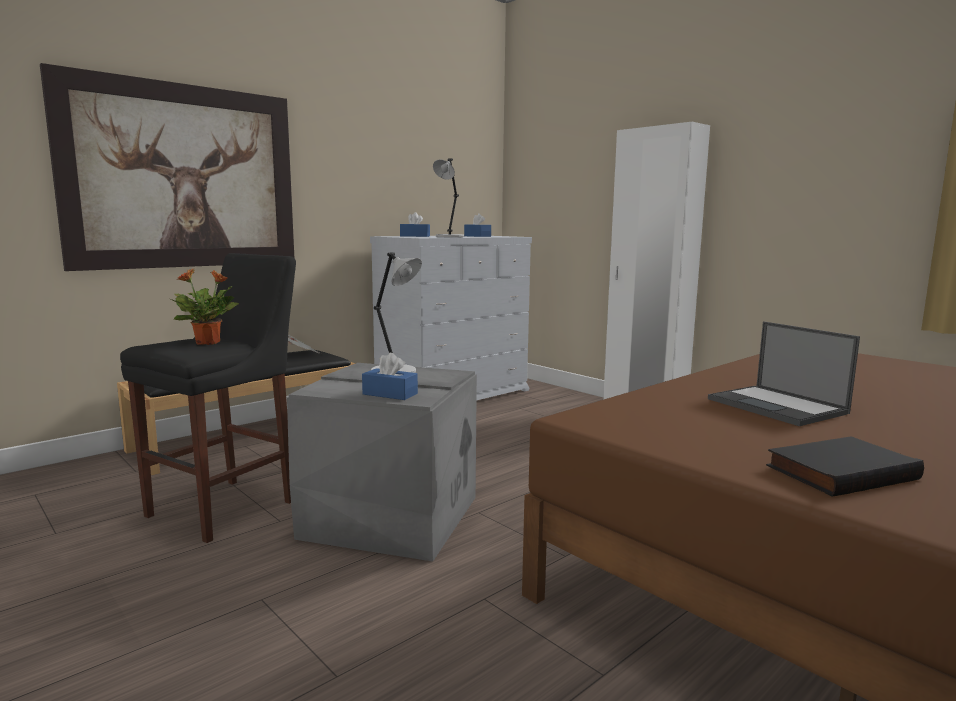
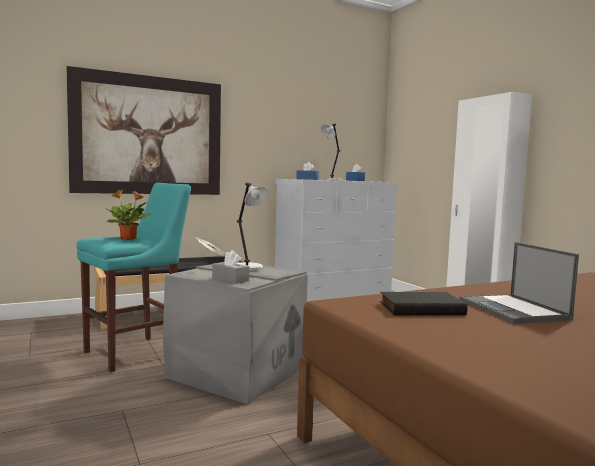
camera: 15 degrees right, 5 degrees down
(228, 506) = (136, 352): black stool -> turquoise stool
(390, 394) = (230, 279): blue tissue box -> grey tissue box
(839, 471) = (505, 354): black book -> black book (421, 308)

